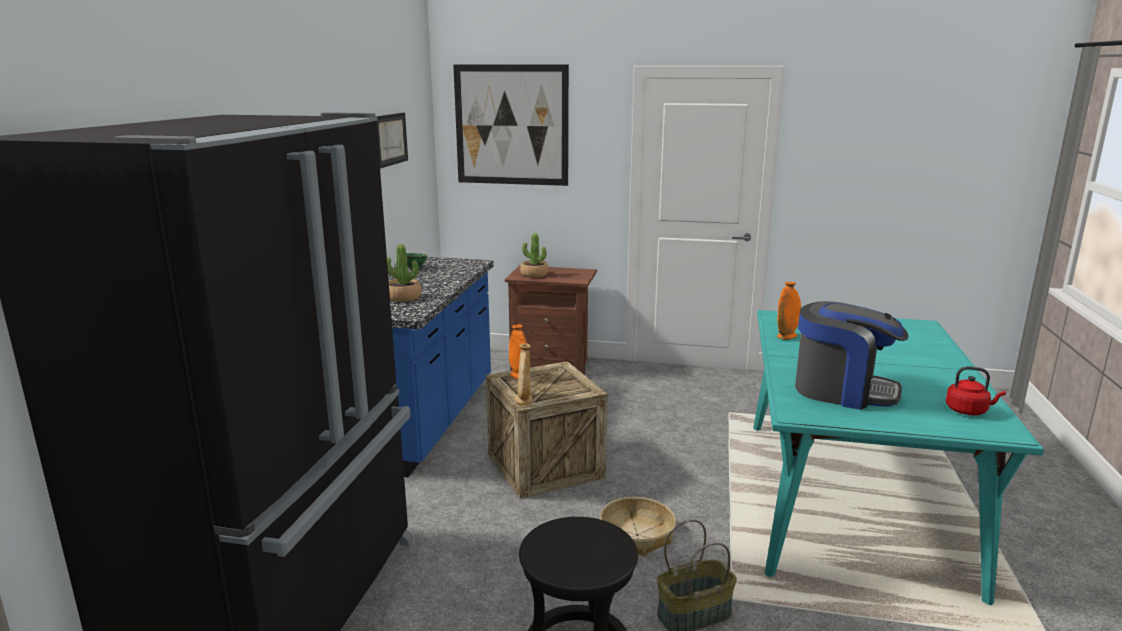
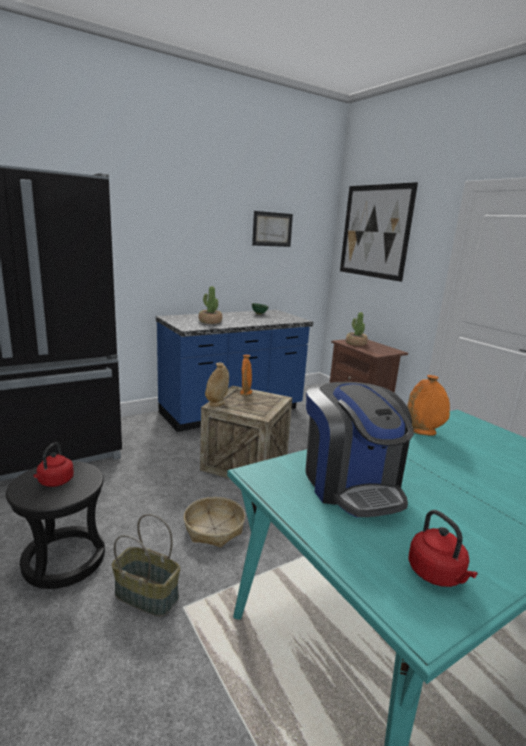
camera: 45 degrees right, 0 degrees up
(576, 550) = (55, 482): none -> red kettle

